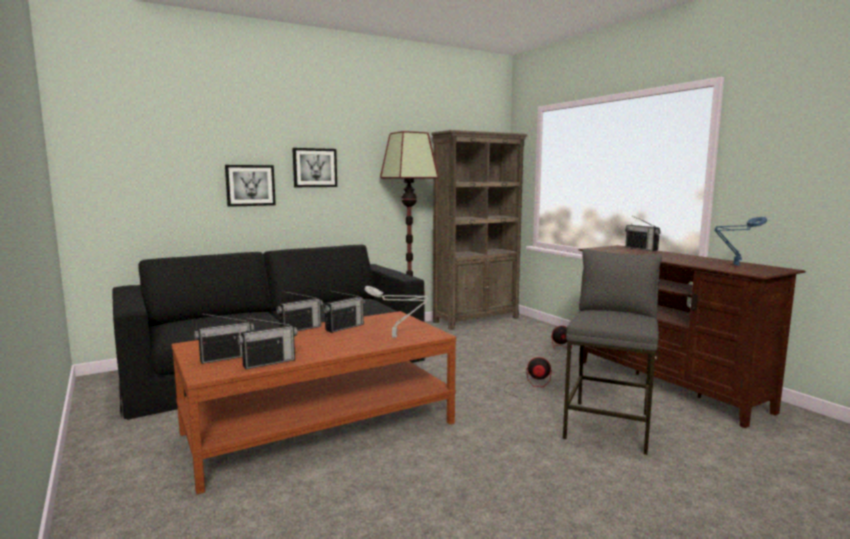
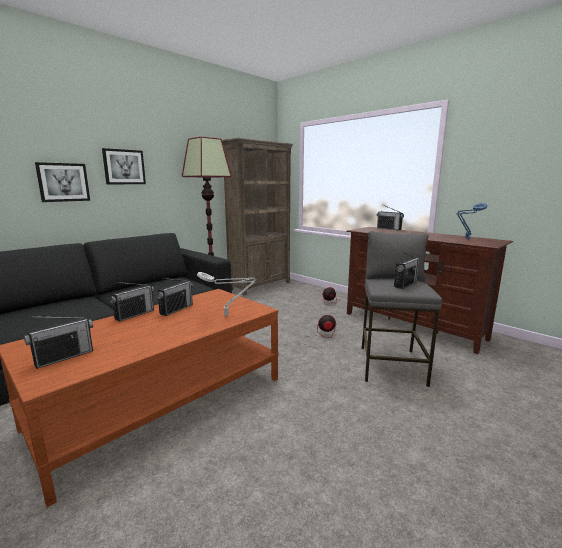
camera: 15 degrees left, 5 degrees up
(269, 363) = (114, 358): radio -> radio (405, 284)

